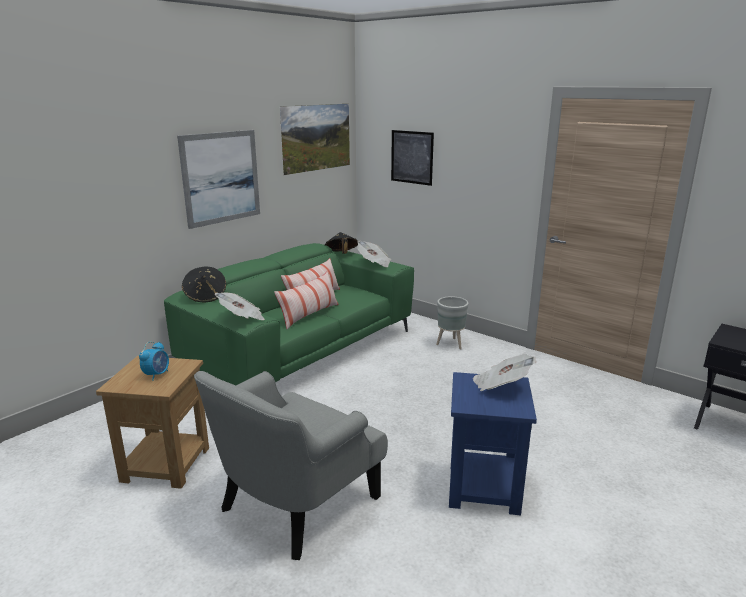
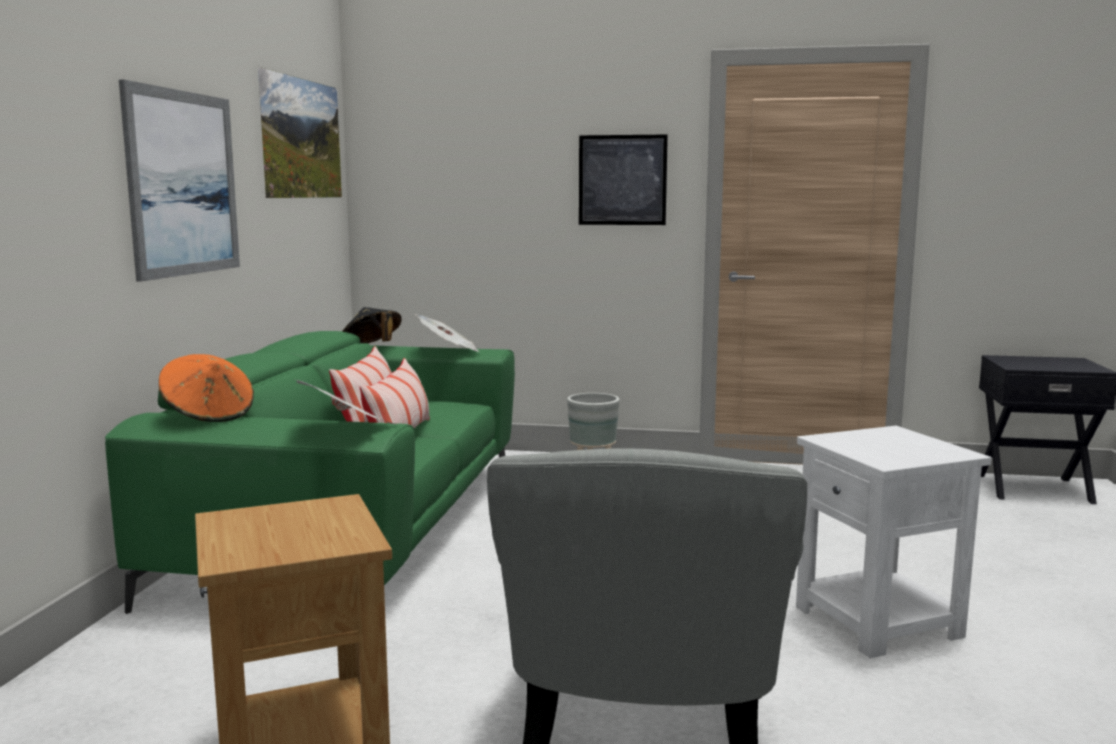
camera: 30 degrees left, 10 degrees down
(157, 374) = (301, 527): alarm clock -> none
(205, 296) = (209, 415): black hat -> orange hat
(412, 157) = (467, 175): picture -> picture (622, 180)
(484, 488) = (879, 622): blue side table -> white side table
(501, 386) = (885, 437): newspaper -> none

